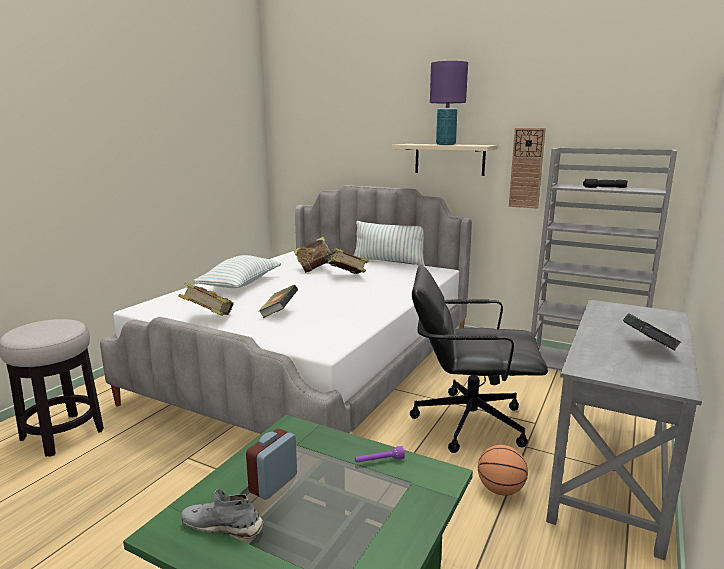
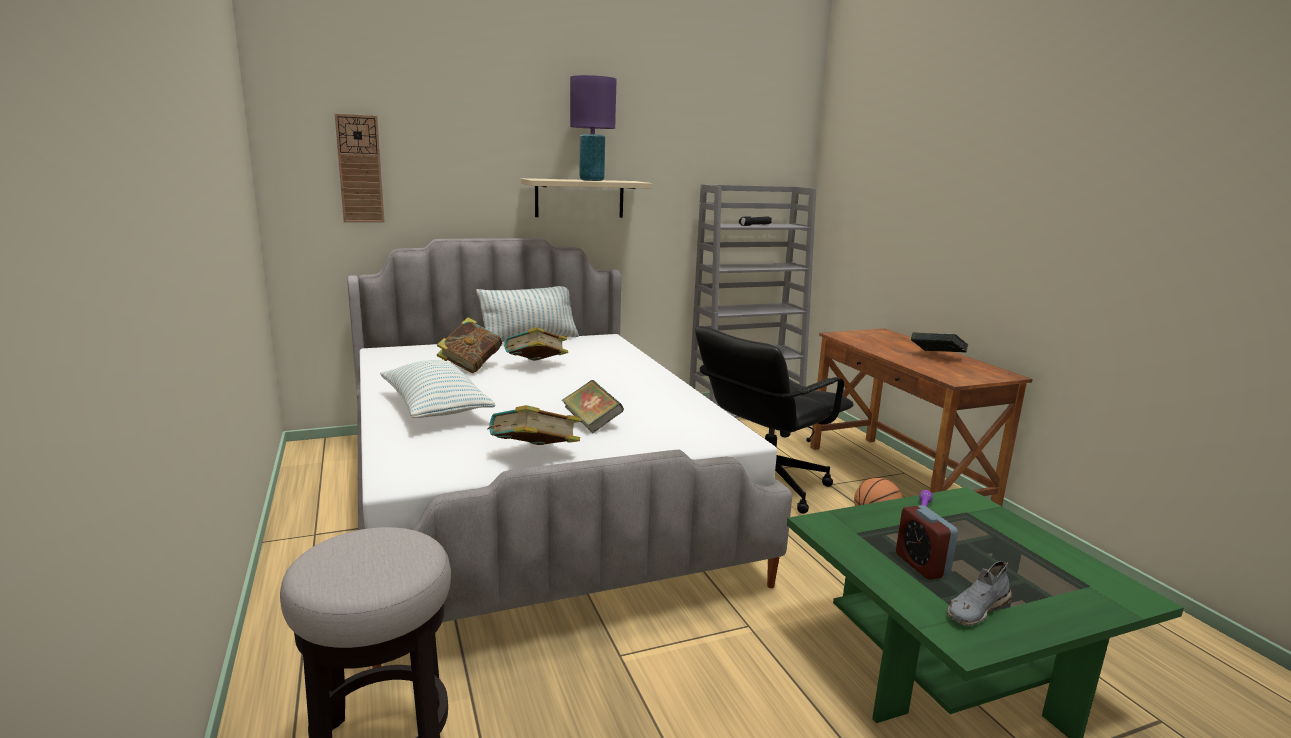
camera: 50 degrees left, 0 degrees up
(526, 168) = (667, 207): wall clock -> wall clock (360, 169)
(612, 473) = (897, 477): grey desk -> brown desk

